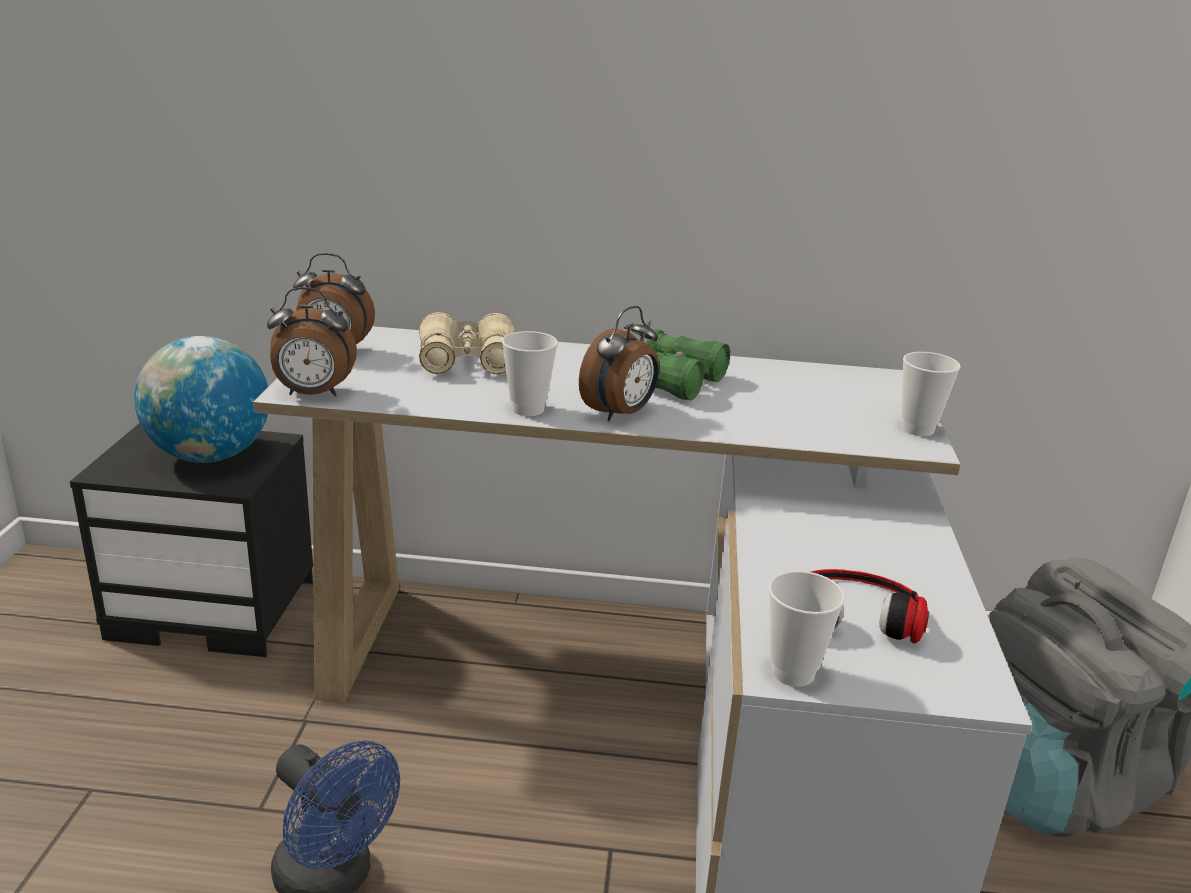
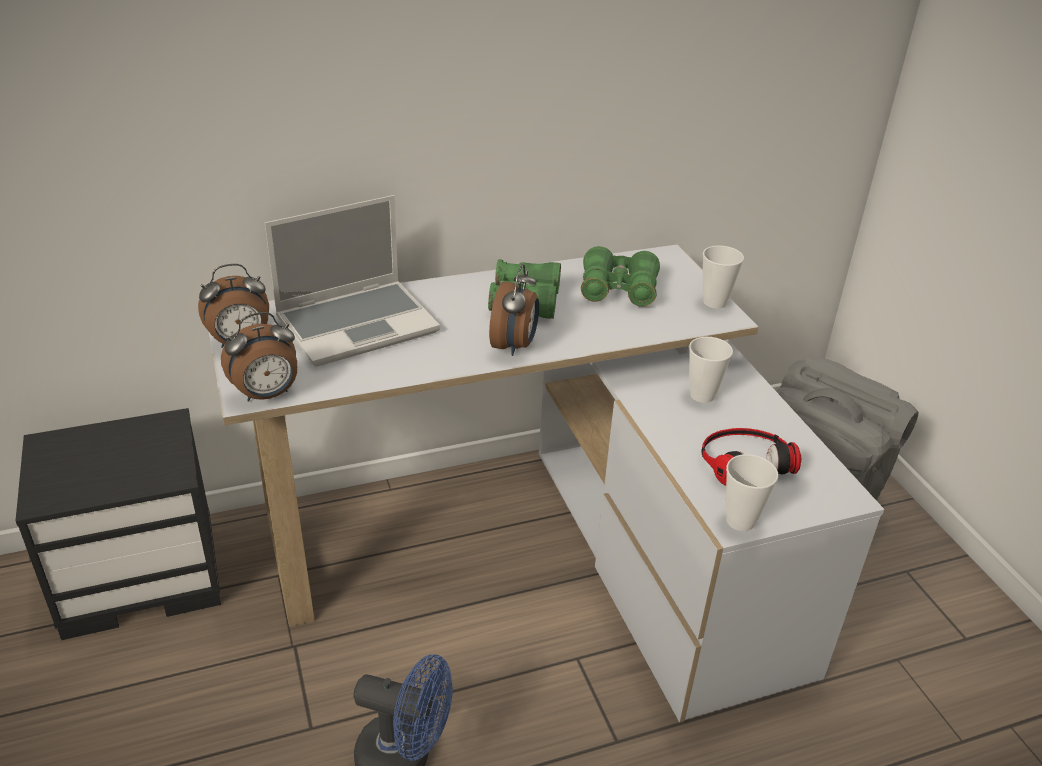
camera: 25 degrees left, 10 degrees up
(210, 456) = (124, 455): globe -> none
(467, 362) = (358, 324): beige binoculars -> laptop
(528, 409) = (446, 361): cup -> cup (702, 395)
(797, 394) = (618, 290): none -> green binoculars

